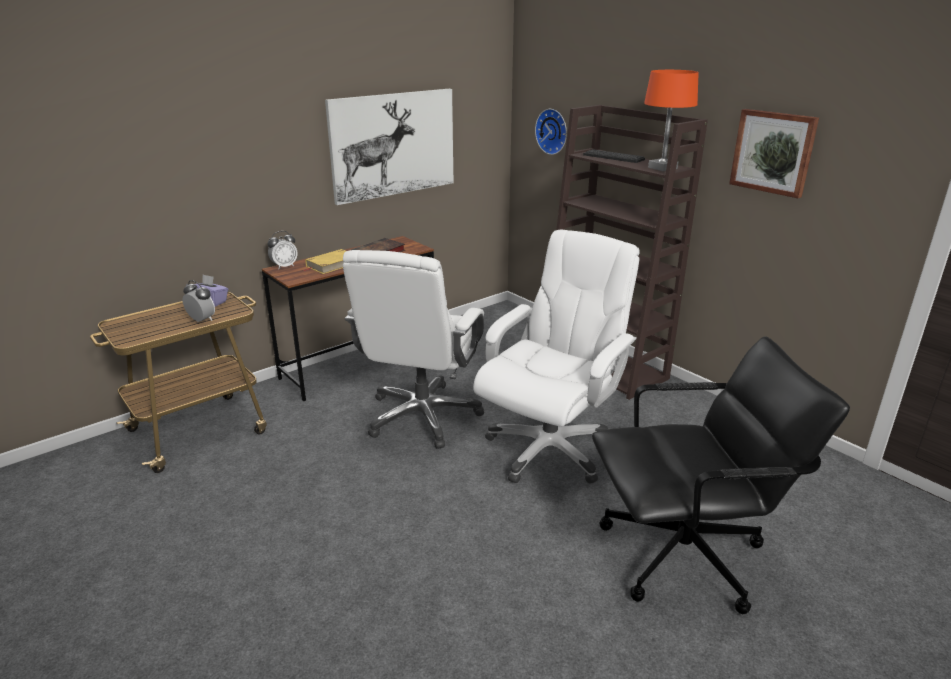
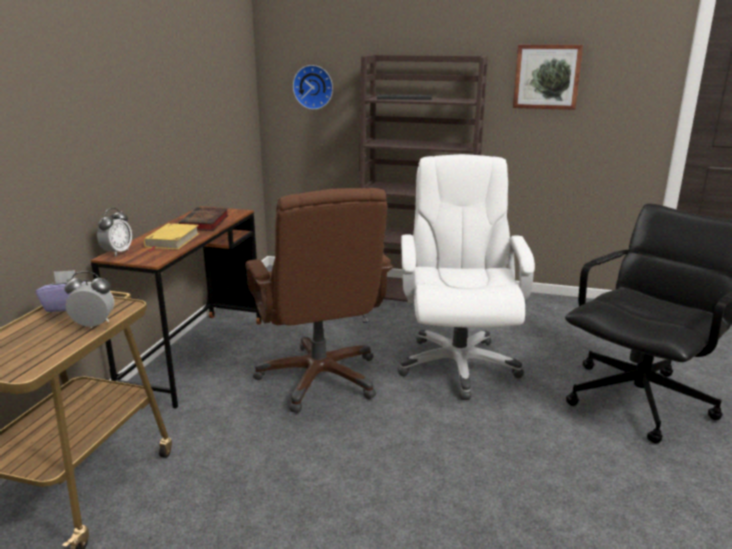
camera: 35 degrees left, 5 degrees down
(393, 144) = (183, 105): picture -> none
(422, 416) = (320, 378): white office chair -> brown office chair
(663, 168) = (460, 100): orange table lamp -> none

